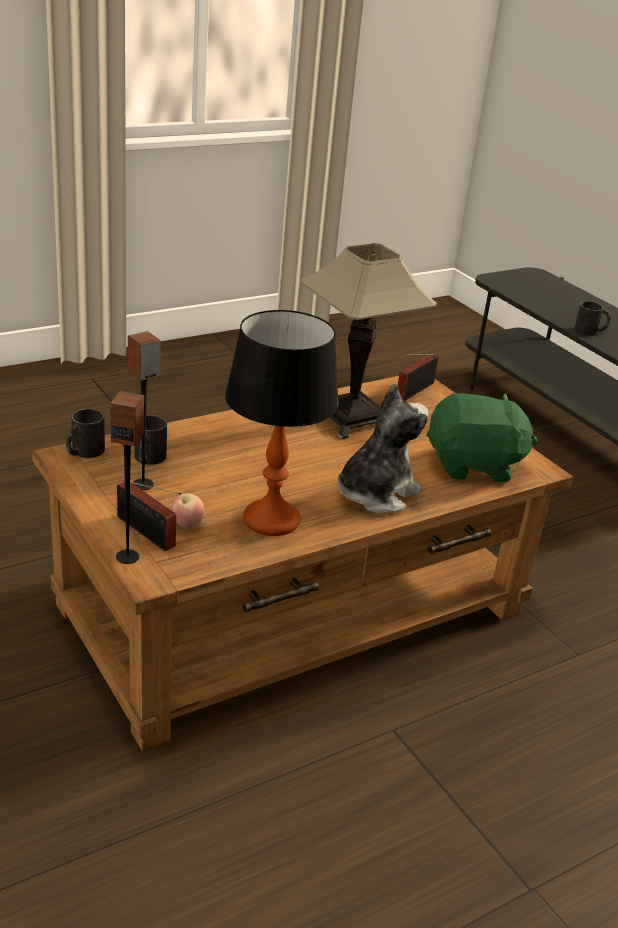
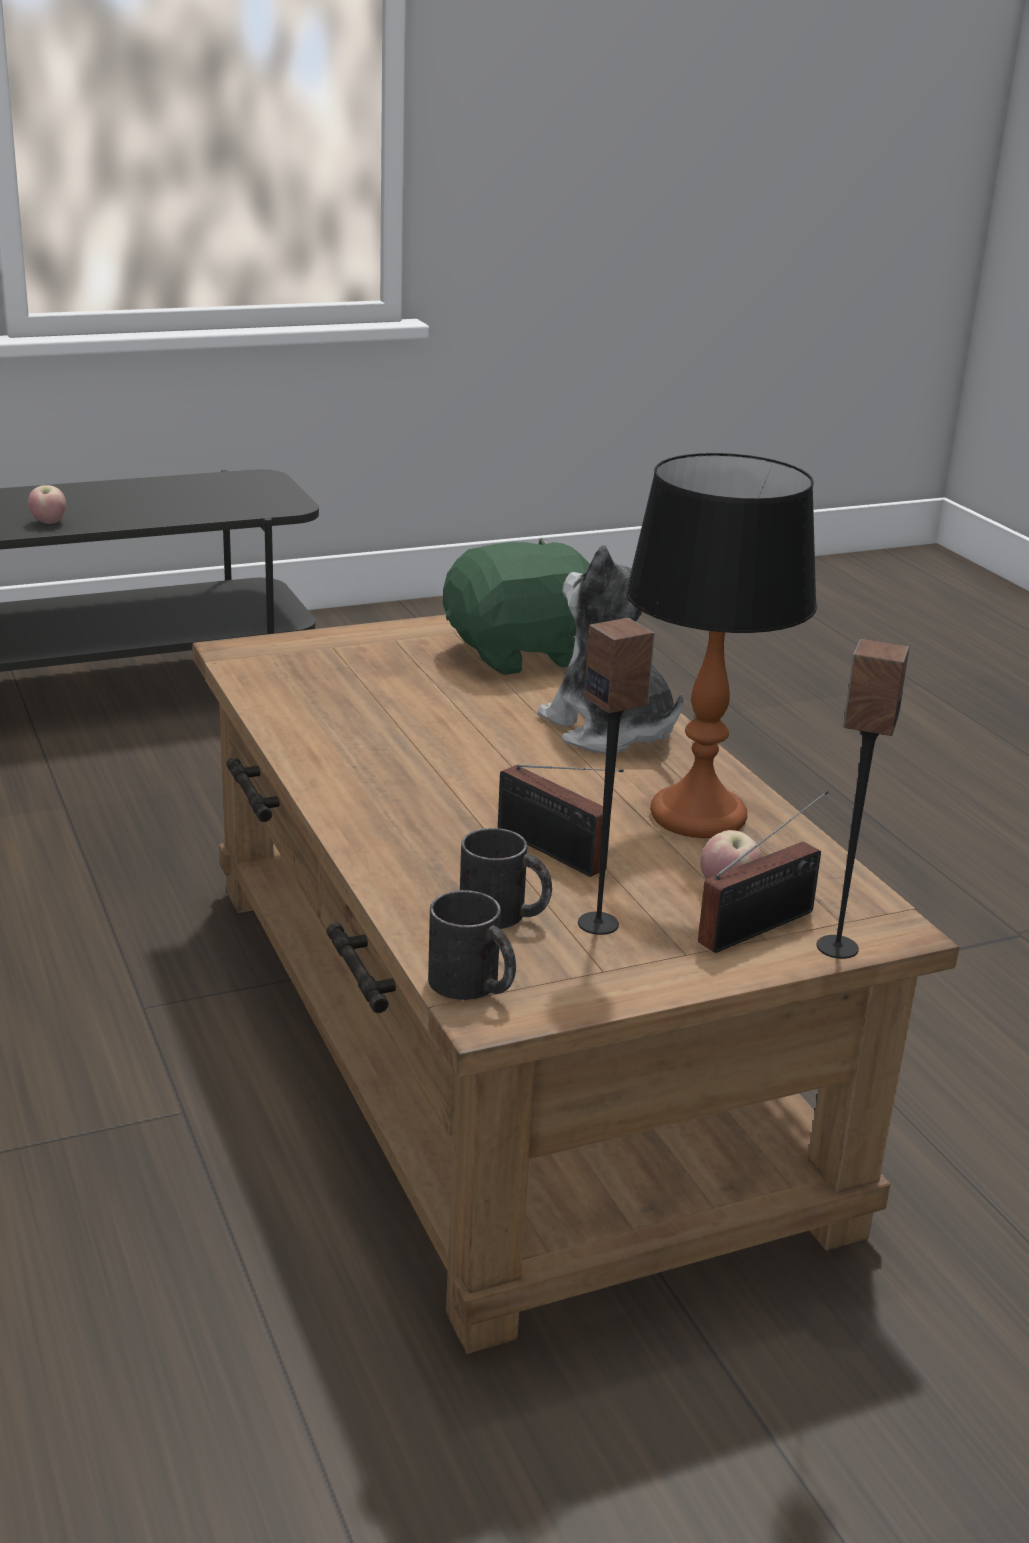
camera: 80 degrees left, 5 degrees down
(352, 416) = (354, 717): table lamp -> none
(412, 391) = (271, 660): radio -> radio (555, 853)
(473, 465) = (522, 654): green plush toy -> green plush toy turned 60 degrees clockwise
(590, 331) = (49, 523): black mug -> apple

